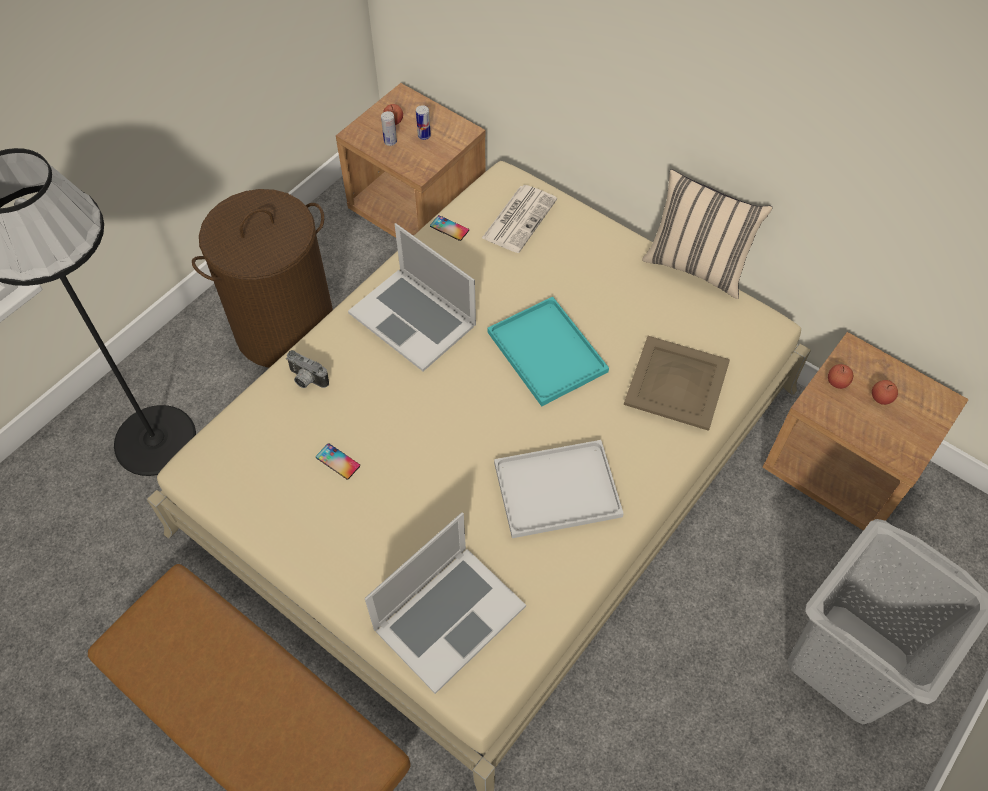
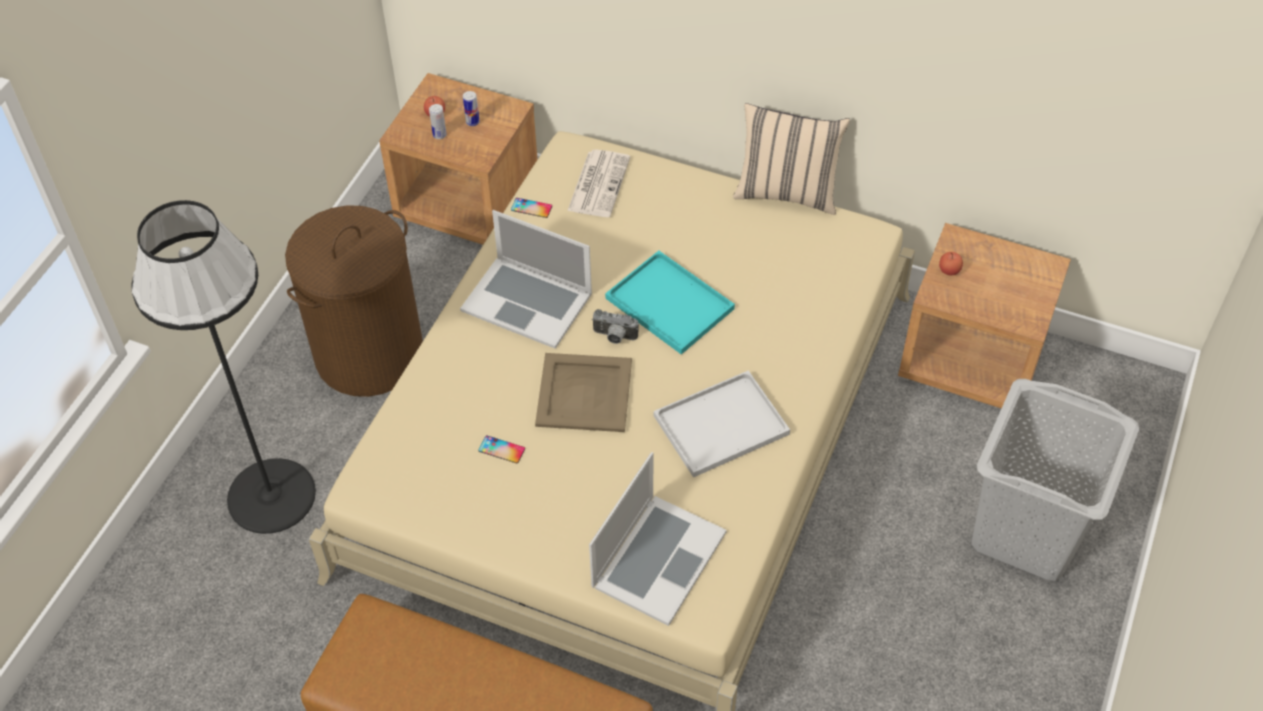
camera: 15 degrees left, 5 degrees down
(306, 380) = (441, 383): camera -> camera (614, 337)
(678, 382) = (803, 303): beige tray -> beige tray (585, 392)
(881, 398) = (992, 275): apple -> none

